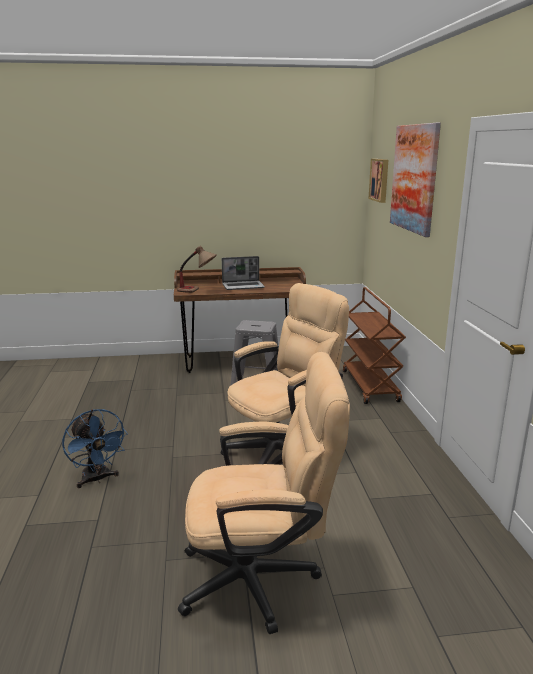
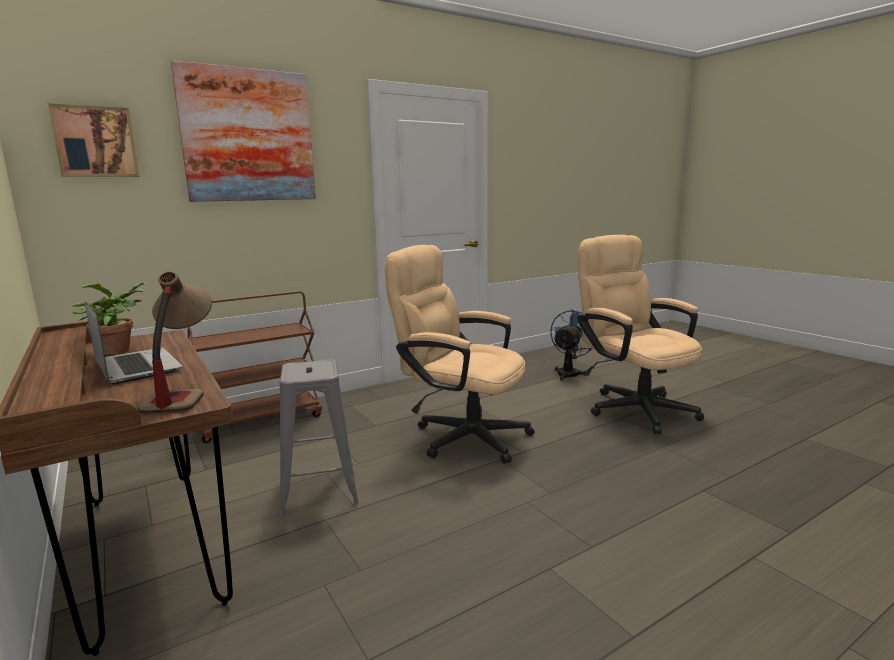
camera: 115 degrees left, 5 degrees down
(97, 479) = (661, 526): blue fan -> blue fan (569, 373)
(278, 284) = (118, 350): none -> potted plant

